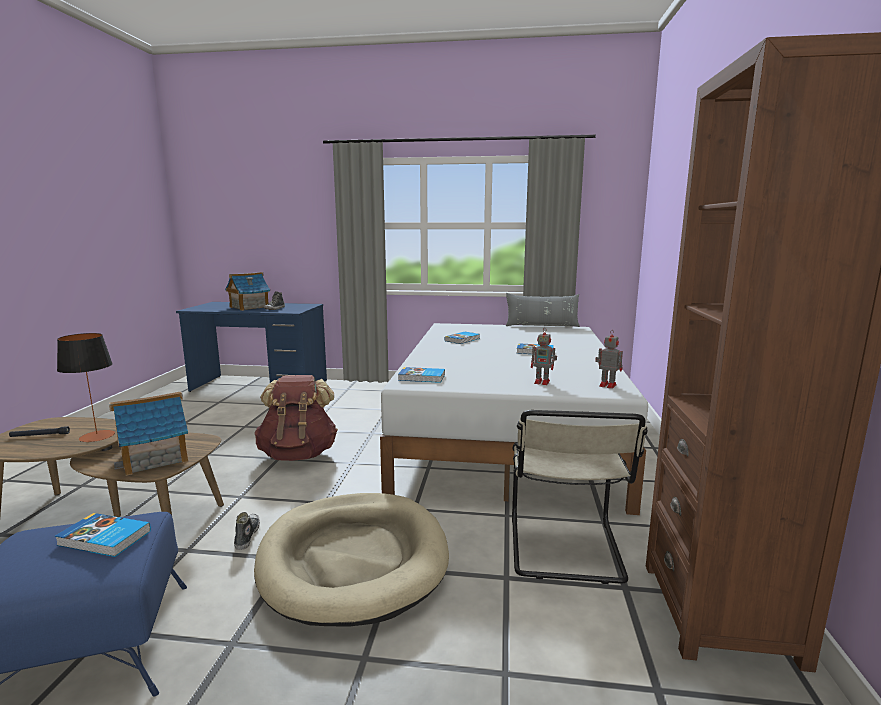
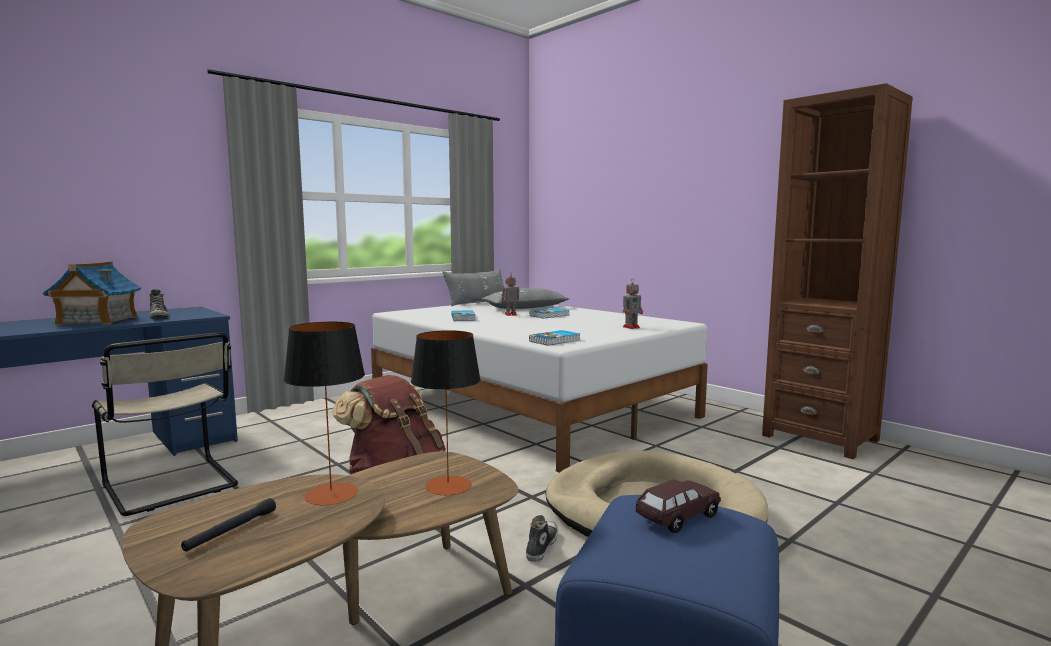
camera: 50 degrees left, 5 degrees down
(104, 539) = (677, 517): book -> brown toy car
(155, 458) = (448, 486): toy house -> table lamp
(247, 535) = (541, 546): shoe -> shoe turned 75 degrees clockwise
(551, 339) = (525, 308): none -> grey pillow
(565, 550) = (722, 446): beige chair -> beige chair (172, 487)
(606, 385) = (664, 322): toy robot -> toy robot (510, 314)

